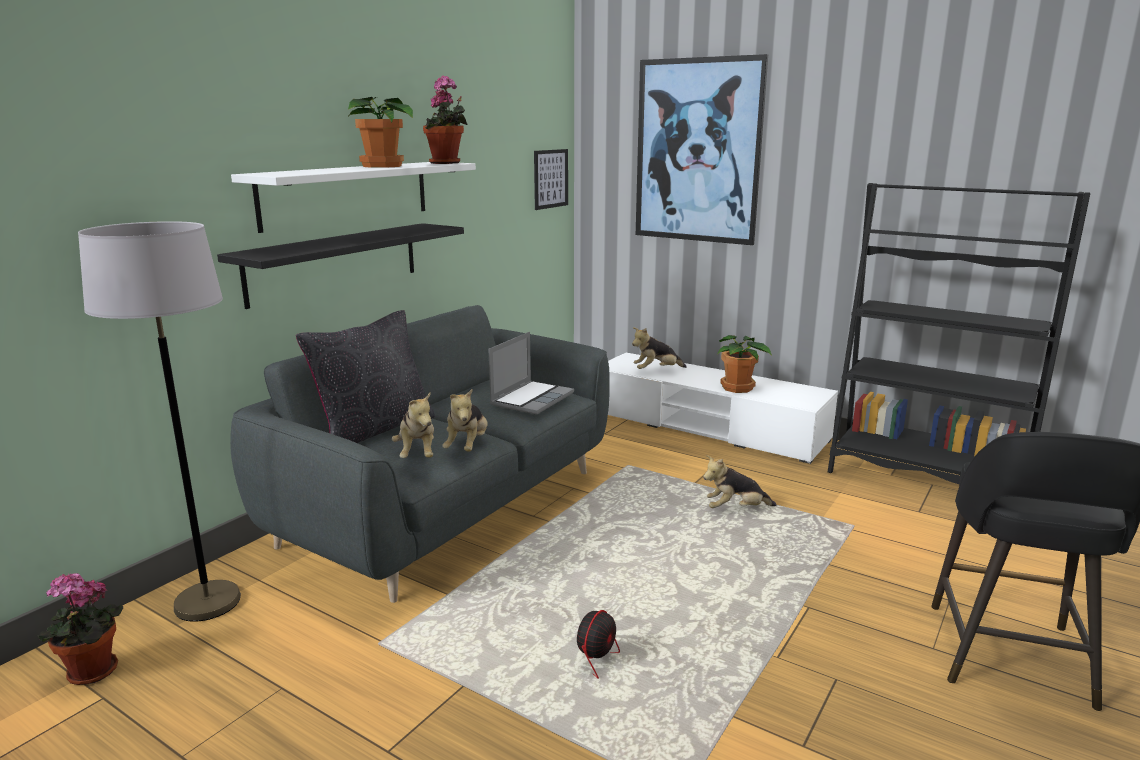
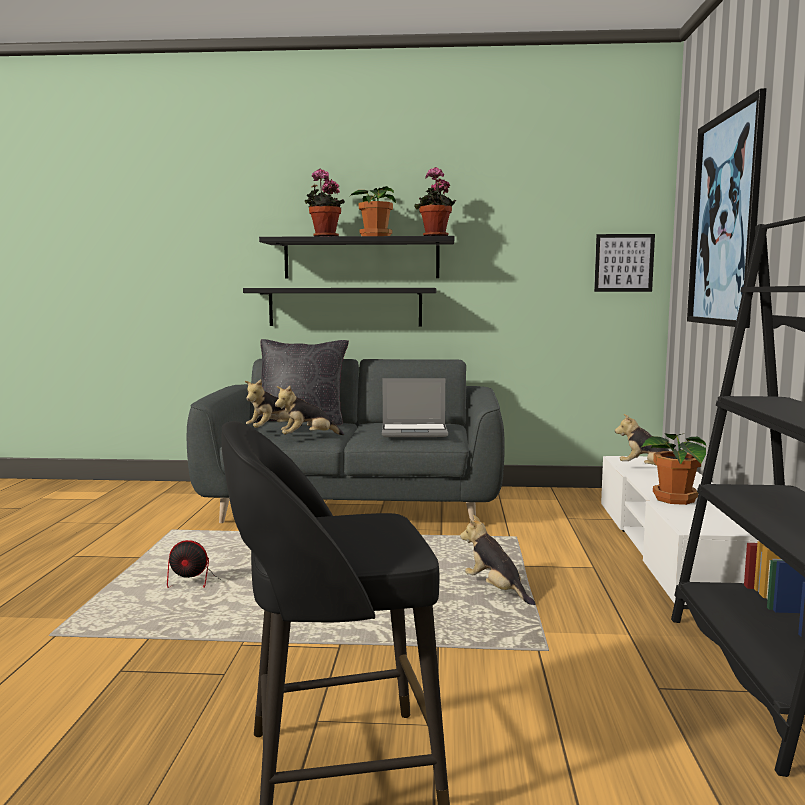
camera: 60 degrees right, 10 degrees down
(90, 674) = (112, 492): potted plant -> potted plant (323, 237)
(207, 603) = (186, 492): grey floor lamp -> none
(347, 194) = (361, 259): white shelf -> black shelf

